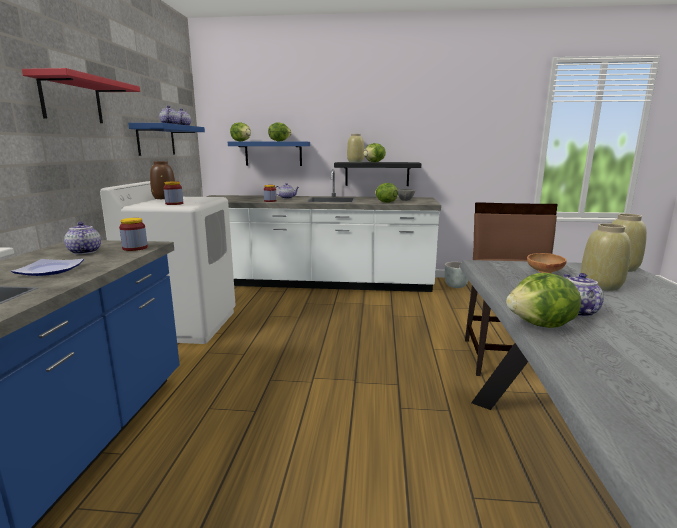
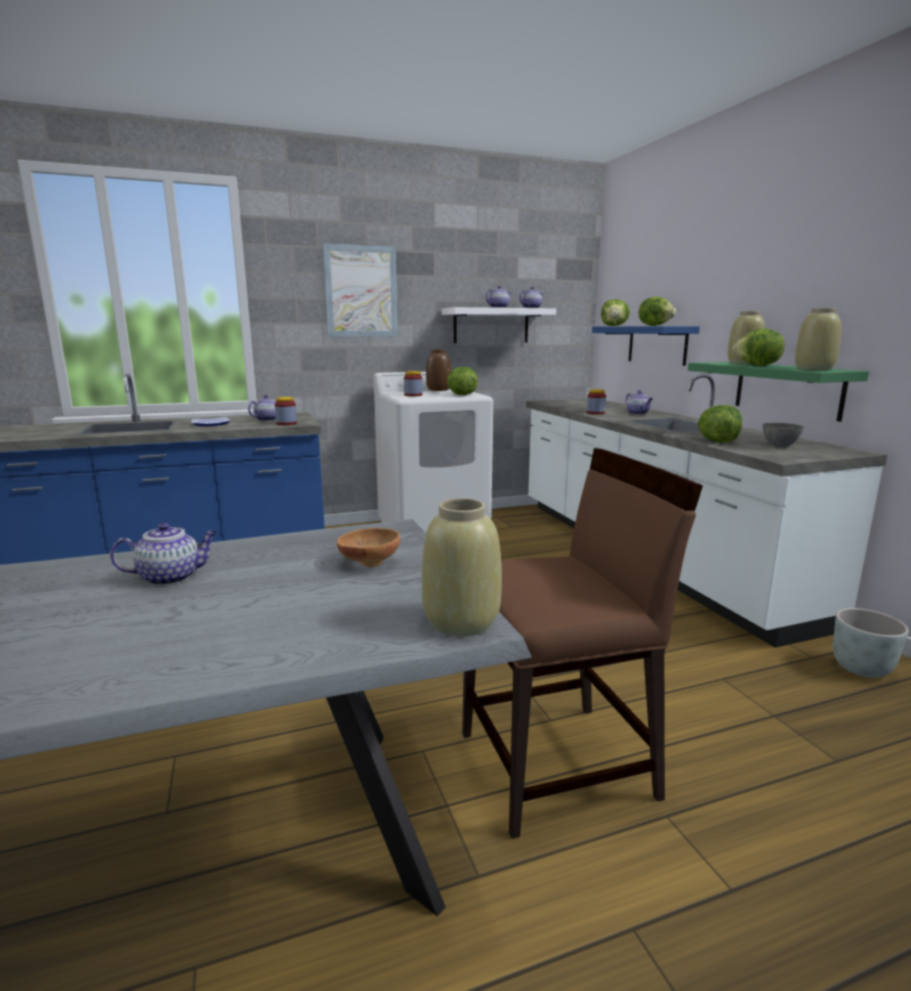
camera: 65 degrees right, 0 degrees up
(72, 100) = (361, 291): red shelf -> picture
(156, 140) = (491, 326): blue shelf -> white shelf
(377, 174) = (787, 389): black shelf -> green shelf
(541, 325) = (121, 560): lettuce -> lettuce (461, 395)
(601, 286) = (308, 598): beige vase -> beige vase (814, 369)

